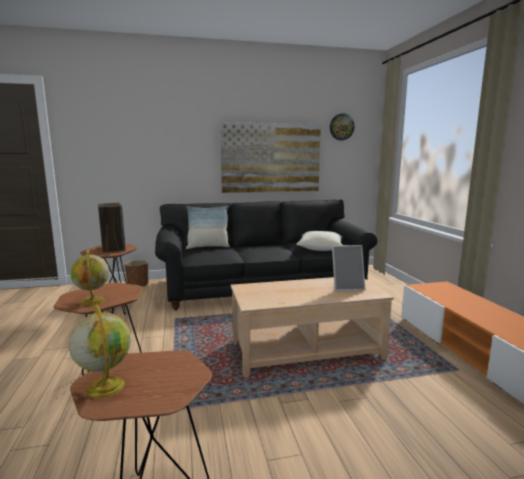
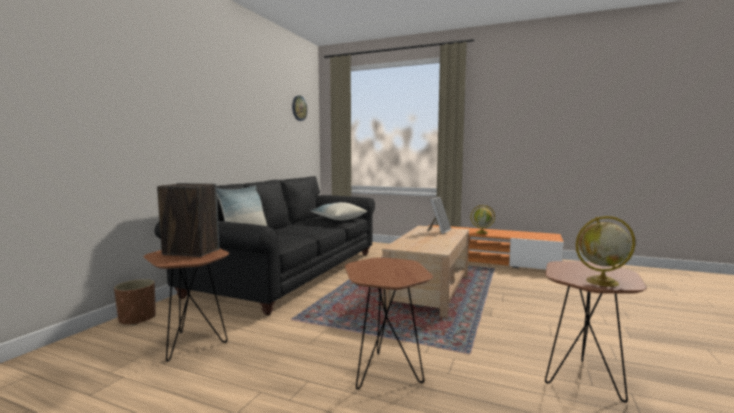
camera: 55 degrees left, 5 degrees down
(93, 302) = (405, 273): globe -> globe (482, 232)
(271, 158) = (255, 134): picture -> none

